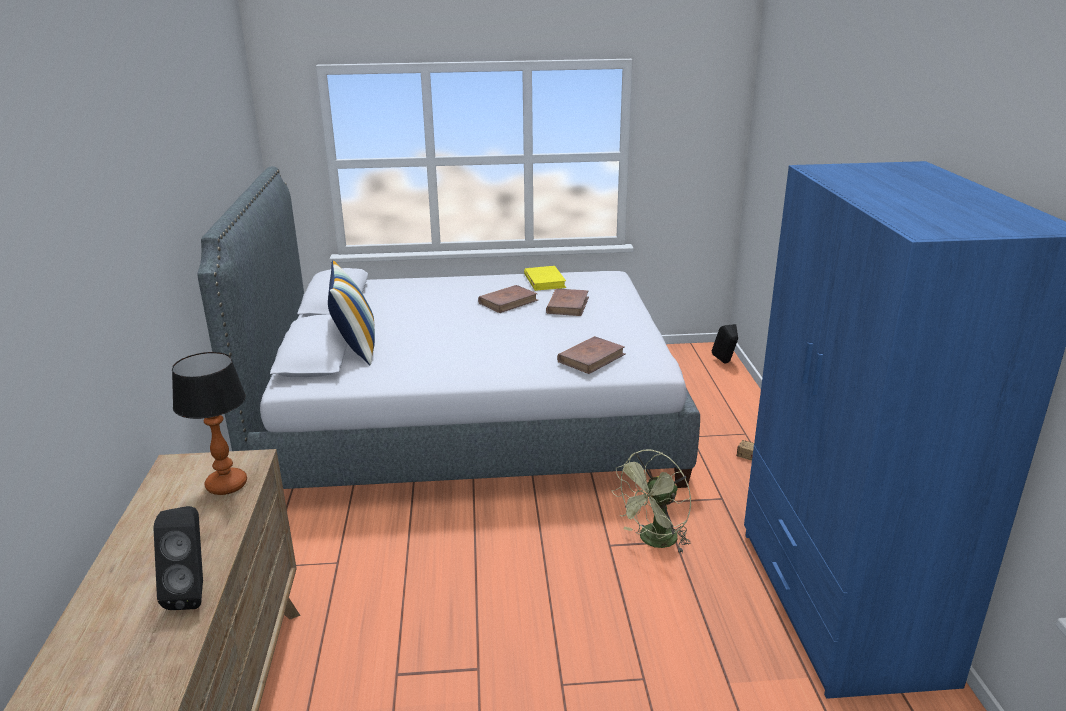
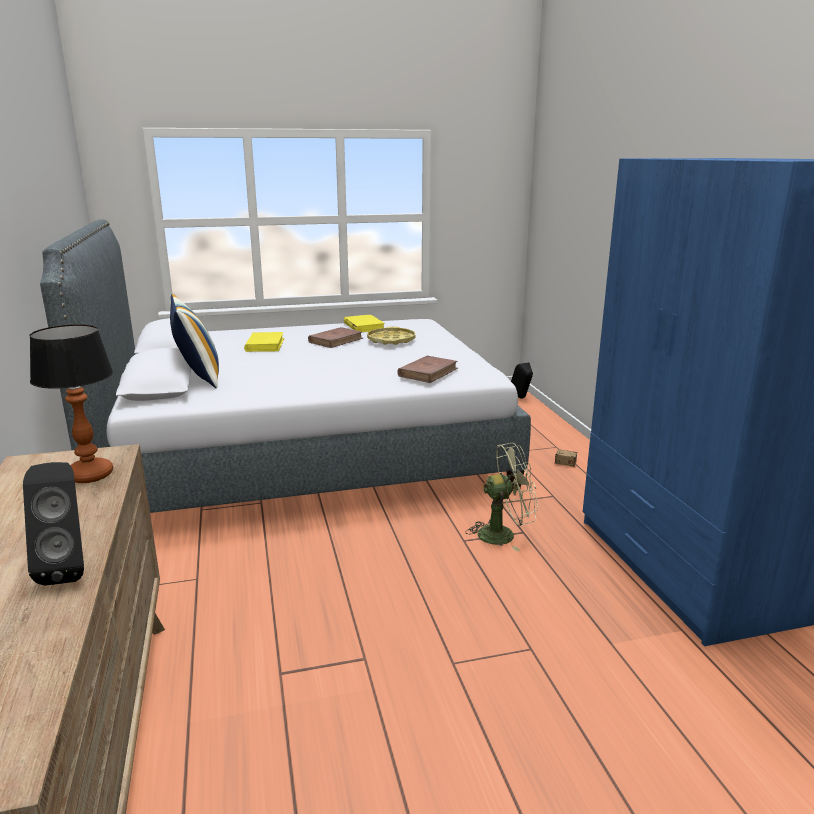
camera: 10 degrees left, 5 degrees down
(432, 304) = (265, 345): none -> yellow book
(567, 305) = (391, 340): brown book -> yellow tray
(654, 541) = (503, 534): green fan -> green fan turned 135 degrees counterclockwise

